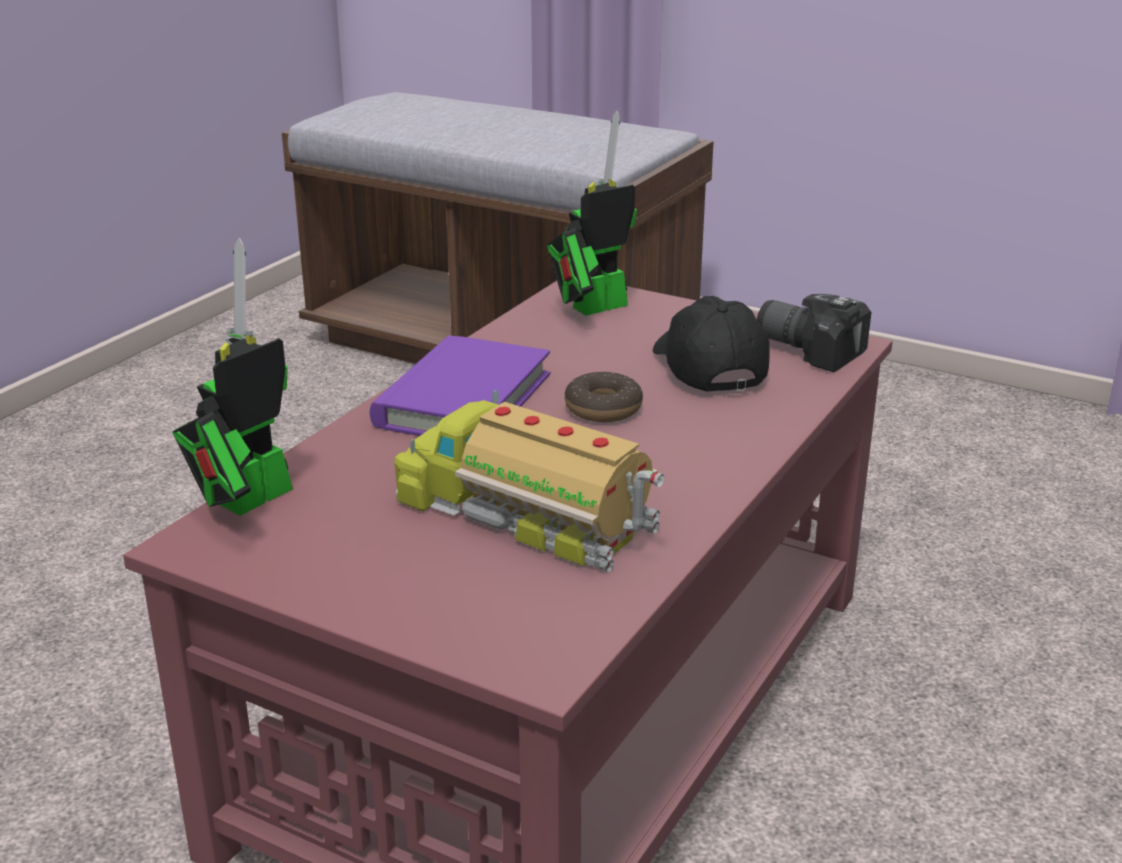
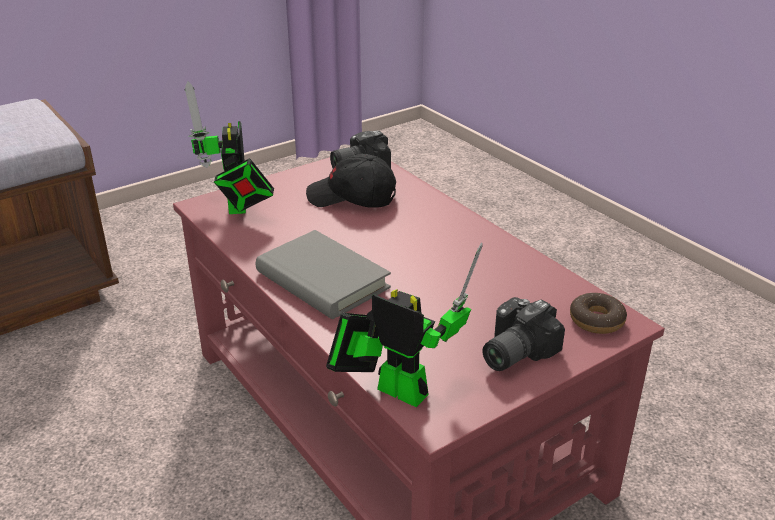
camera: 65 degrees left, 5 degrees up
(246, 502) = (395, 388): toy robot -> toy robot turned 150 degrees clockwise
(384, 572) = (512, 352): none -> camera
(463, 400) = (322, 280): purple book -> grey book
(529, 513) = (476, 291): toy truck -> none
(603, 408) = (374, 240): donut -> donut (596, 320)

